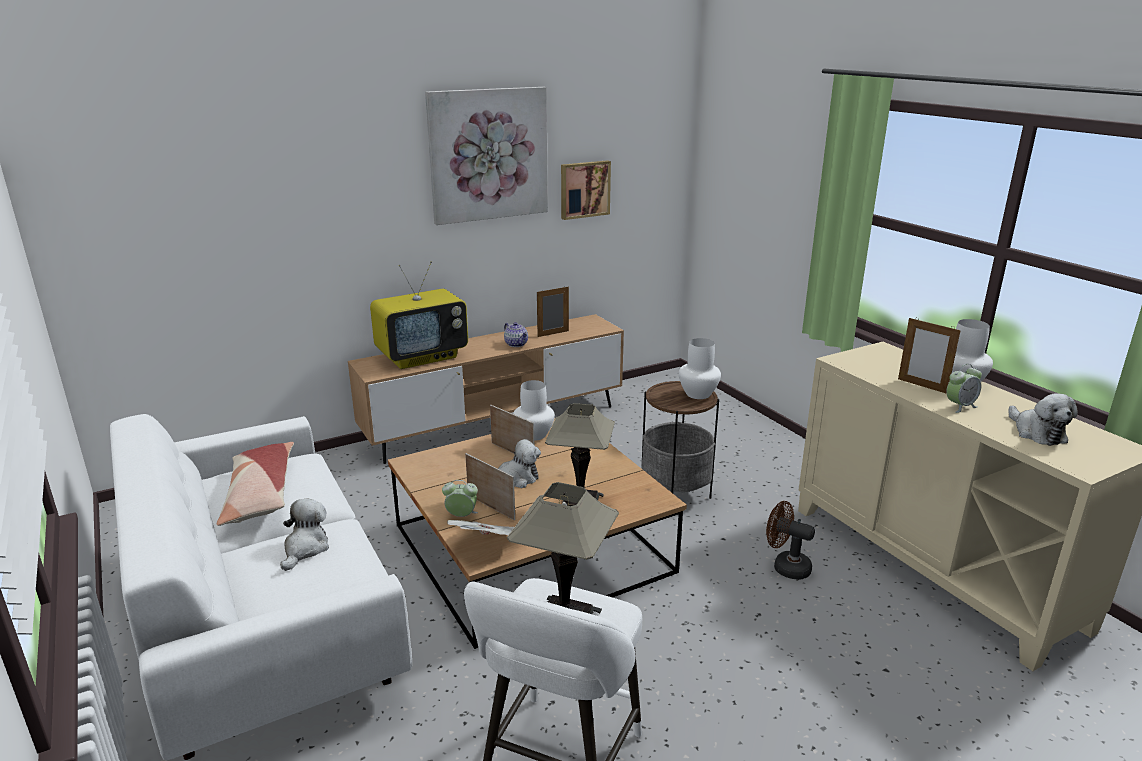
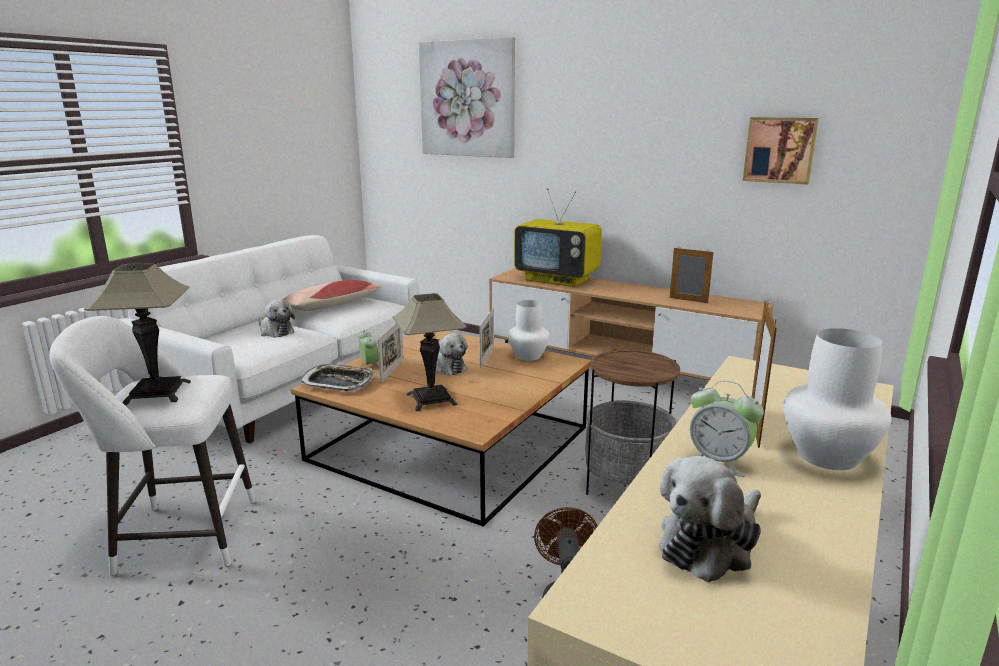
camera: 60 degrees right, 5 degrees down
(305, 548) = (275, 331): plush toy -> plush toy turned 60 degrees clockwise
(487, 543) = (338, 383): newspaper -> tray
(488, 155) = (666, 99): picture -> picture (467, 99)
(516, 344) = (639, 295): teapot -> none
(697, 393) = (651, 370): white vase -> none

